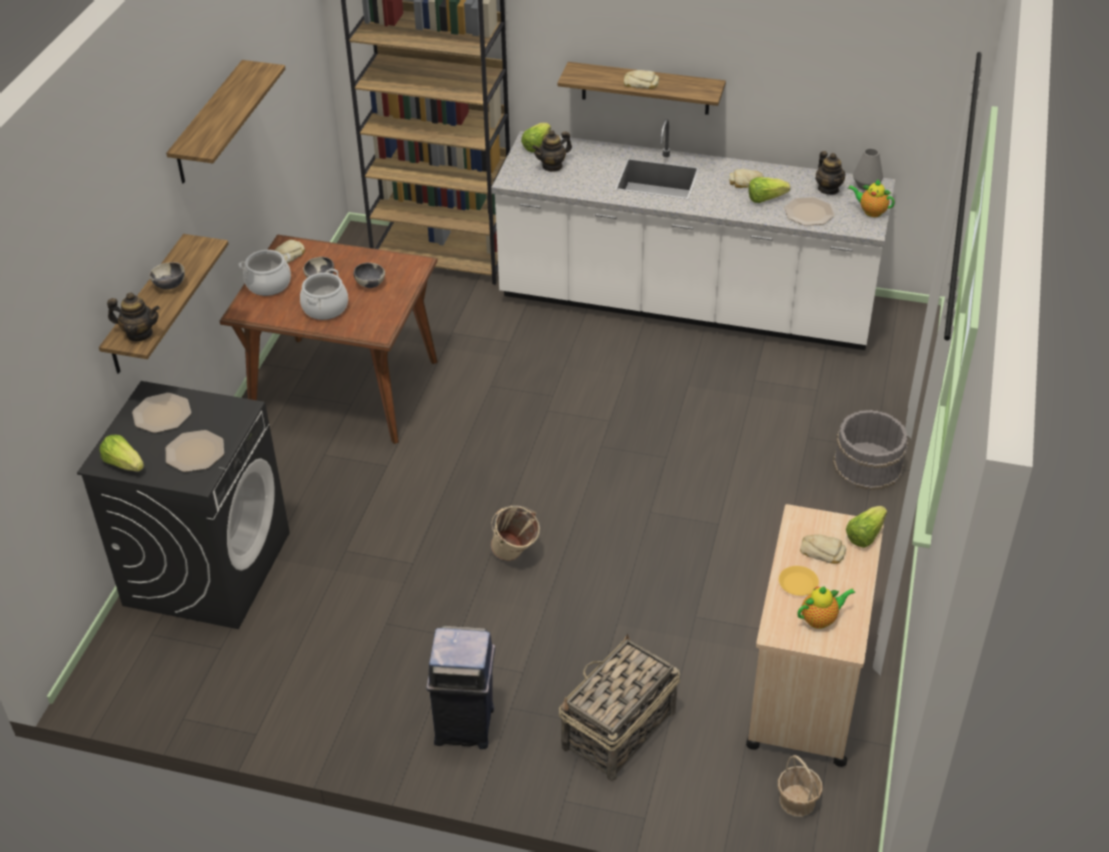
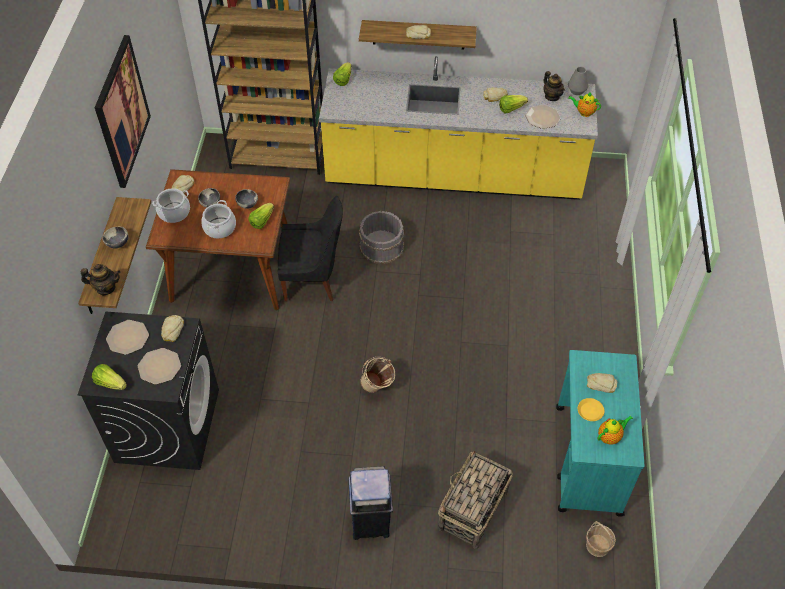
camera: 10 degrees left, 10 degrees up
(209, 124) = (122, 112): shelf -> picture
(223, 412) = (172, 330): none -> bread
(455, 412) = (313, 280): none -> black chair
(552, 166) = (358, 96): teapot -> none
(686, 304) = (453, 176): white counter -> yellow counter
(806, 686) = (588, 460): beige cart -> turquoise cart
(865, 535) = (626, 367): lettuce -> lettuce (262, 221)
(867, 465) = (596, 288): grey bucket -> grey bucket (381, 246)

